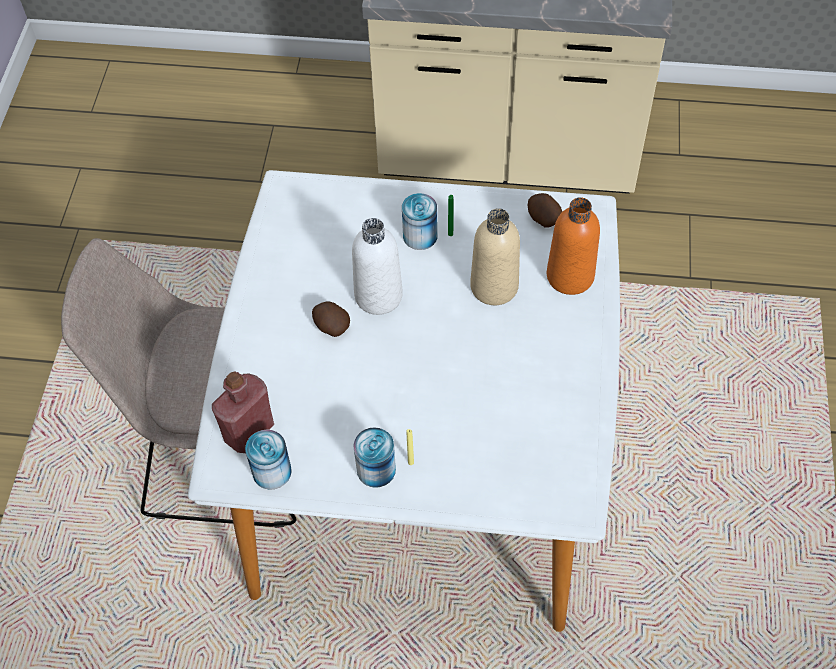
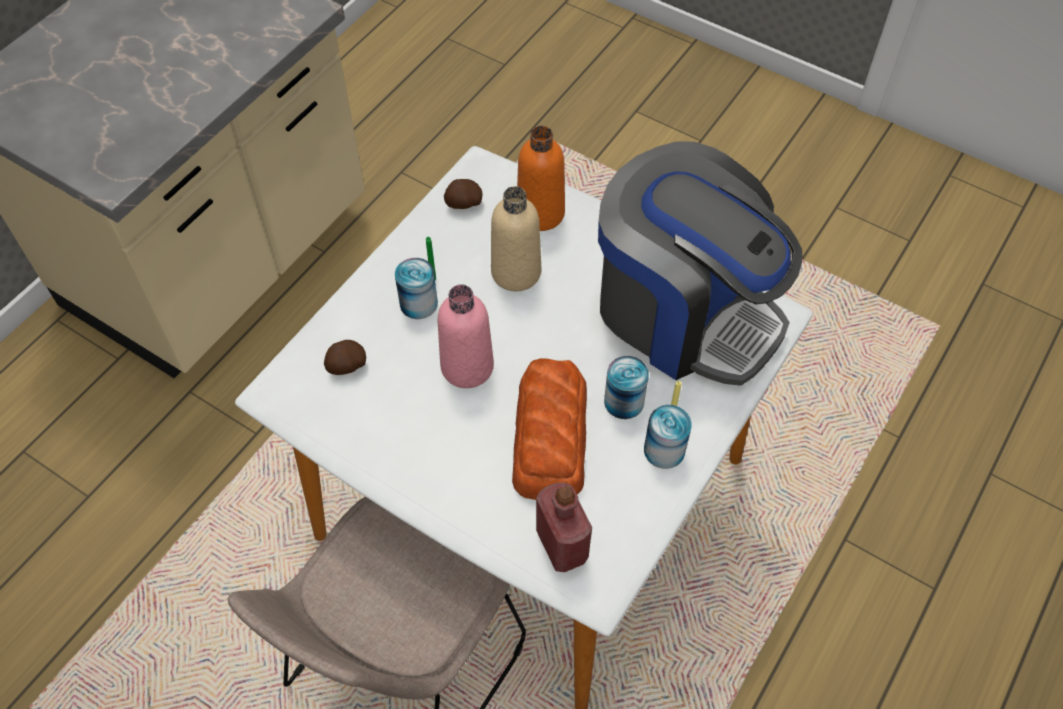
camera: 65 degrees left, 0 degrees up
(272, 471) = (620, 542): can -> can (624, 401)
(331, 326) = (478, 422): potato -> potato (346, 366)
(342, 381) = (549, 438): none -> bread
(378, 296) = (467, 367): white bottle -> pink bottle
(531, 429) = (684, 313): none -> coffee machine

